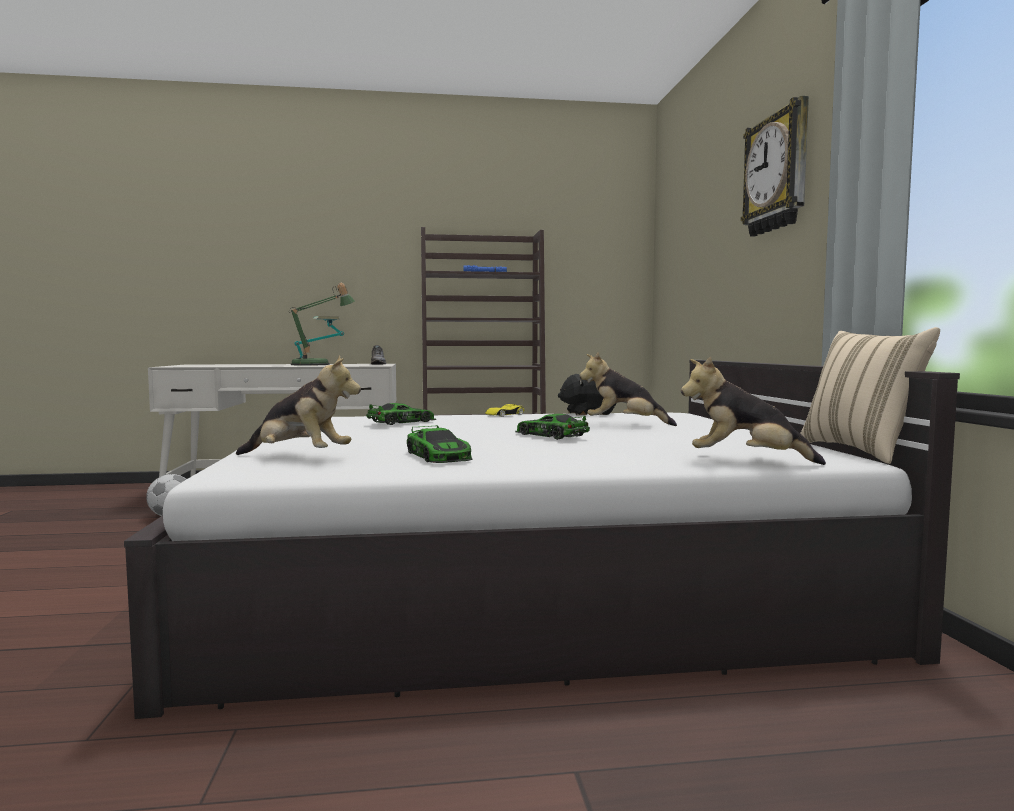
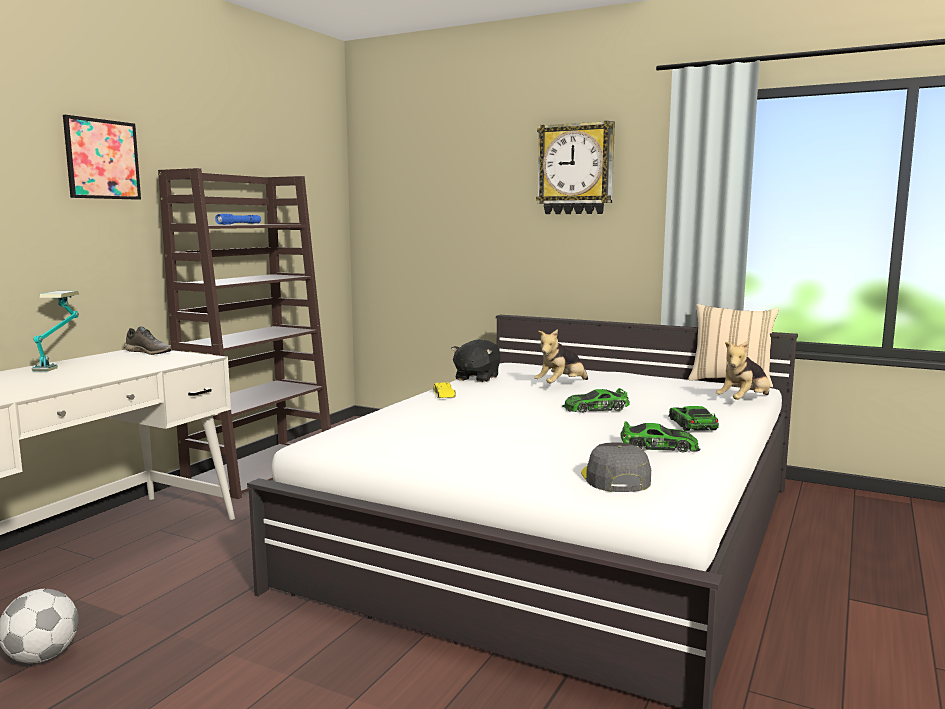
camera: 55 degrees left, 5 degrees up
(299, 457) = (614, 478): plush toy -> grey cap
(317, 364) = (93, 368): table lamp -> none
(380, 229) = (102, 159): none -> picture
(402, 422) = (454, 424): toy car -> toy car (692, 424)

